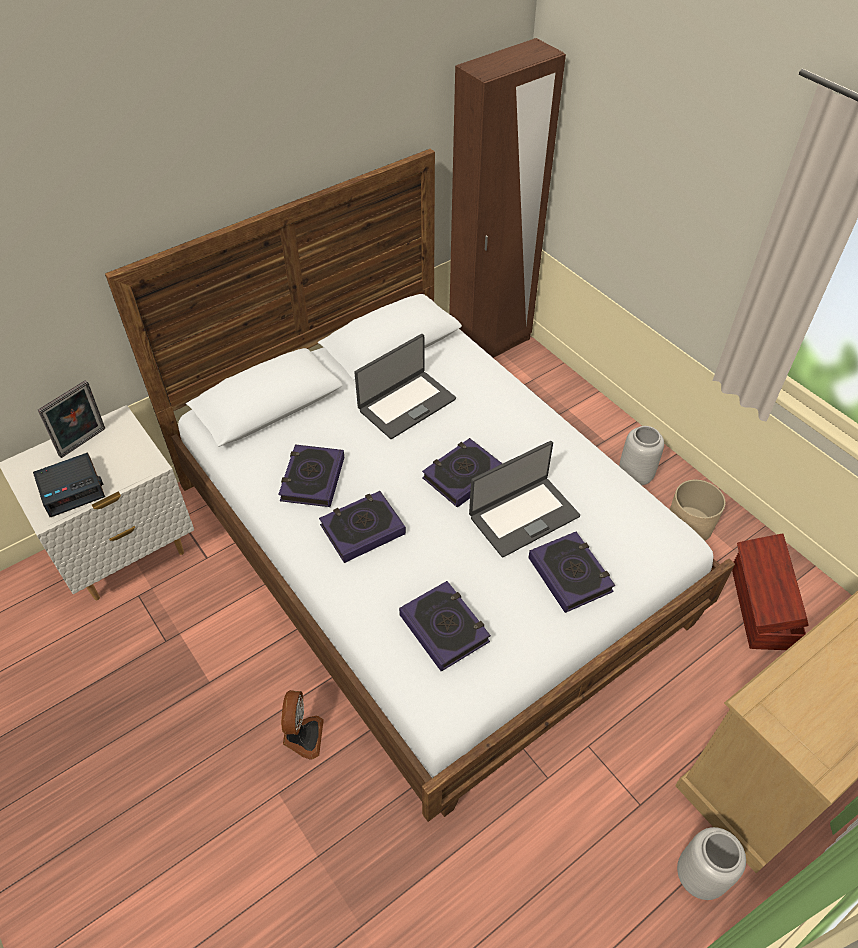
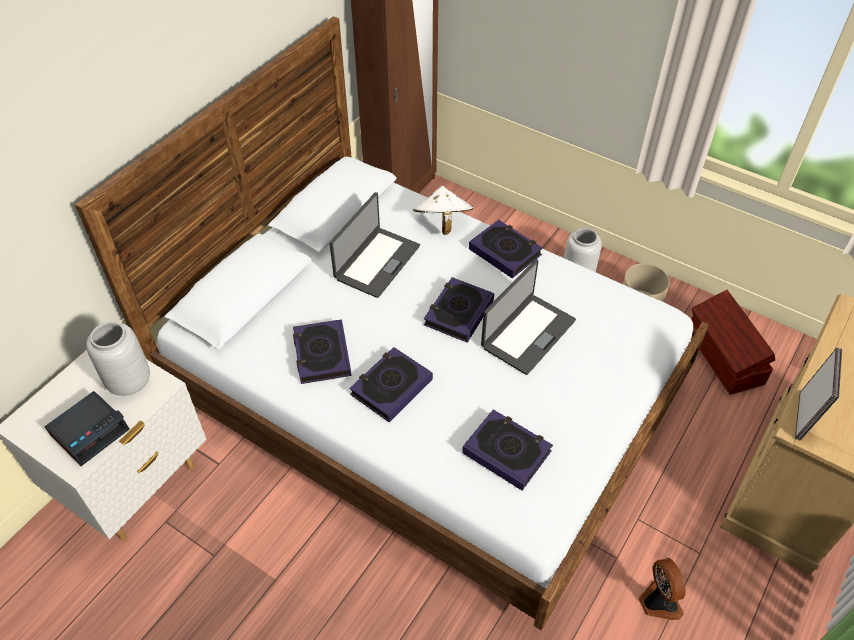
camera: 20 degrees left, 0 degrees up
(84, 443) = (80, 384): picture frame -> picture frame (804, 417)
(302, 736) = (387, 598): fan -> fan (658, 601)
(489, 382) = (442, 223): none -> white hat
(570, 574) = (590, 372): book -> book (505, 252)
(700, 877) = (770, 594): grey vase -> grey vase (130, 382)

